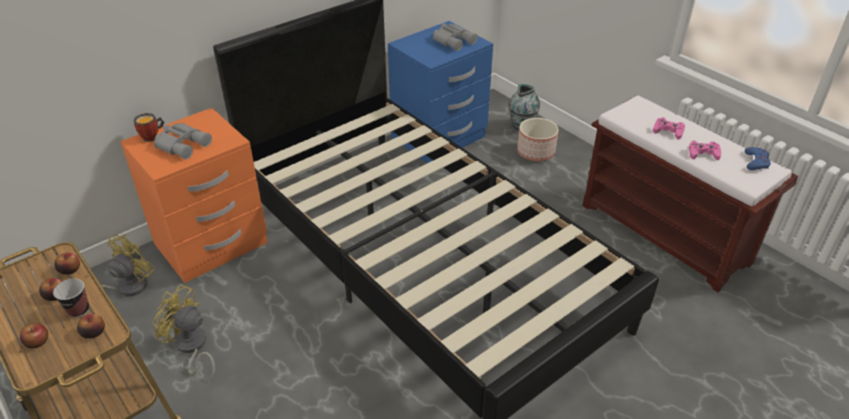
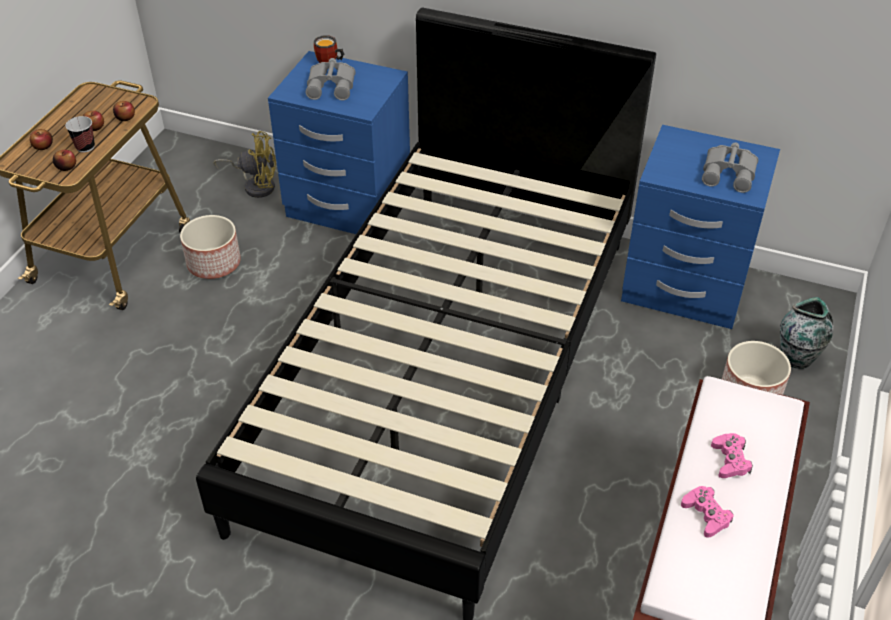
camera: 60 degrees right, 5 degrees up
(191, 347) = (213, 264): yellow fan -> planter
(212, 244) = (348, 206): orange nightstand -> blue nightstand
(756, 162) = (741, 586): blue game controller -> none

